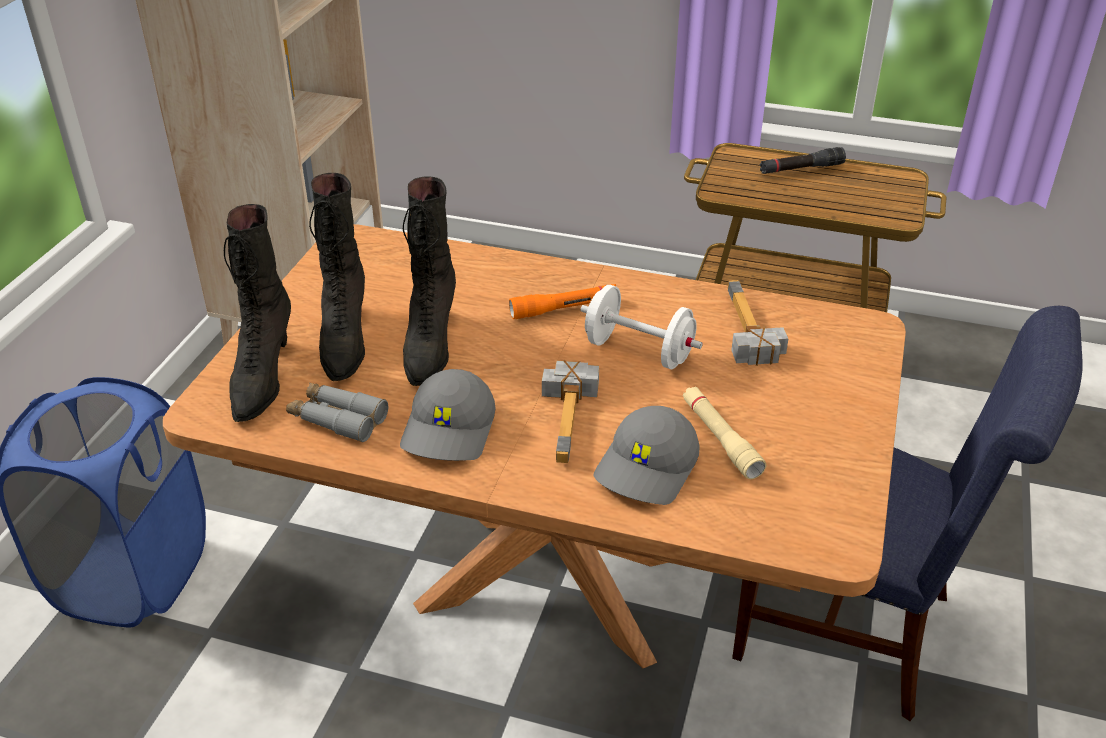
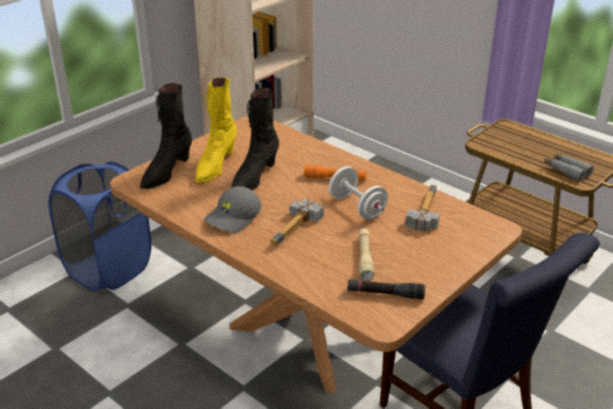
camera: 25 degrees right, 5 degrees down
(337, 419) = (186, 199): grey binoculars -> grey binoculars (566, 171)
(344, 341) = (215, 166): black boot -> yellow boot
(648, 469) = (315, 261): grey cap -> none
(801, 169) = (541, 142): black flashlight -> black flashlight (385, 294)

